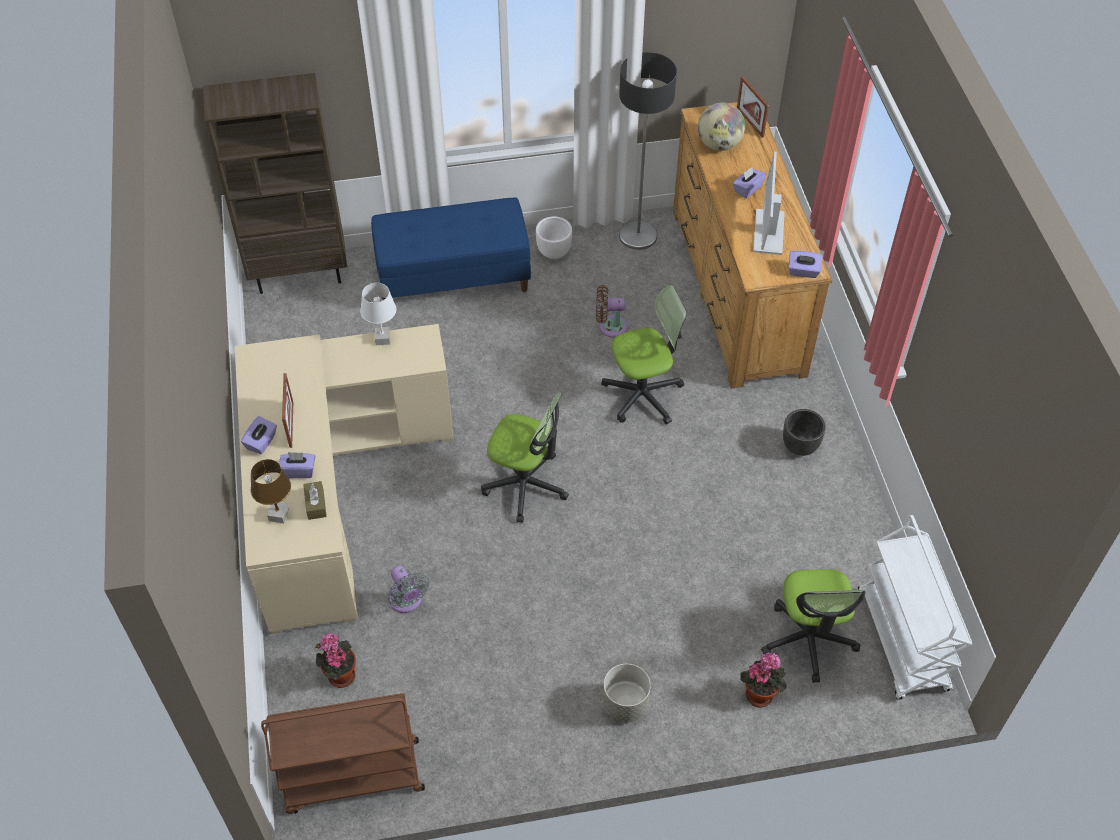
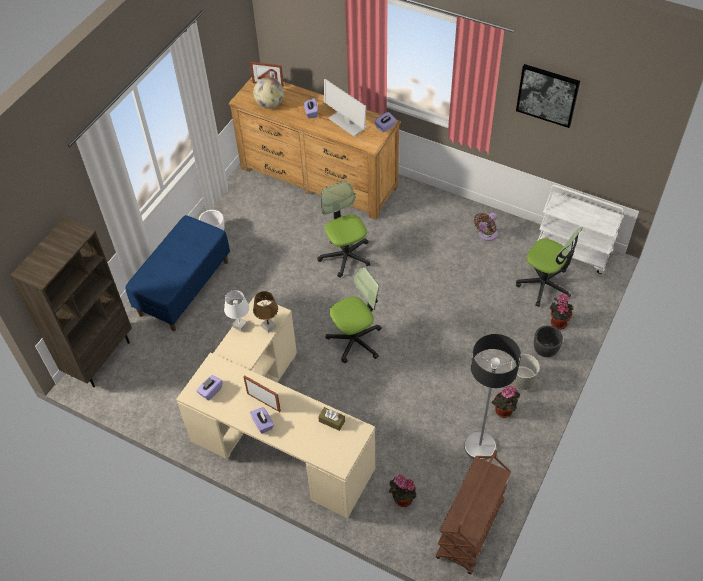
camera: 50 degrees left, 0 degrees up
(279, 515) = (323, 443): brown table lamp -> brown table lamp (268, 327)
(299, 471) = (300, 416): purple tissue box -> purple tissue box (210, 391)
(407, 602) = (382, 439): grey fan -> none
(556, 712) = (503, 412): none -> potted plant
(610, 326) = (288, 241): brown fan -> brown fan (486, 235)
(638, 236) = (241, 192): floor lamp -> floor lamp (480, 446)
(643, 395) = (345, 256): office chair -> office chair turned 45 degrees counterclockwise
(799, 447) = (435, 217): black planter -> black planter (545, 351)
(966, 374) = (547, 95): none -> picture

